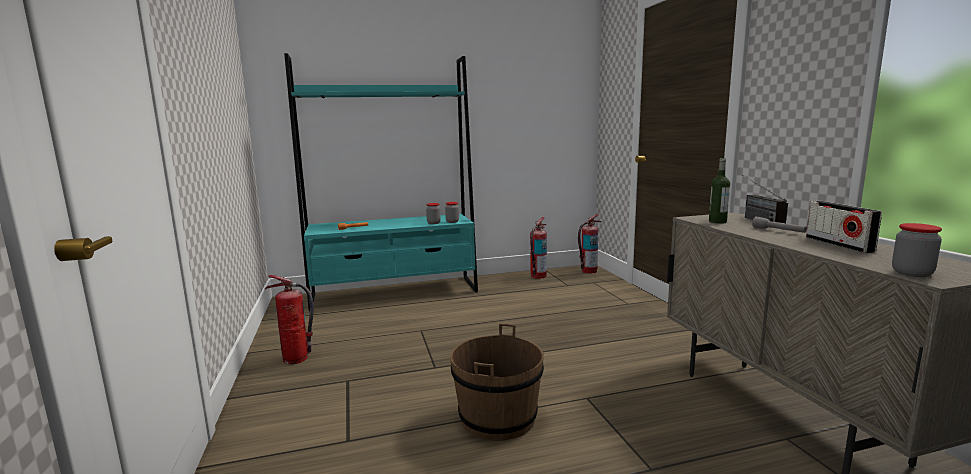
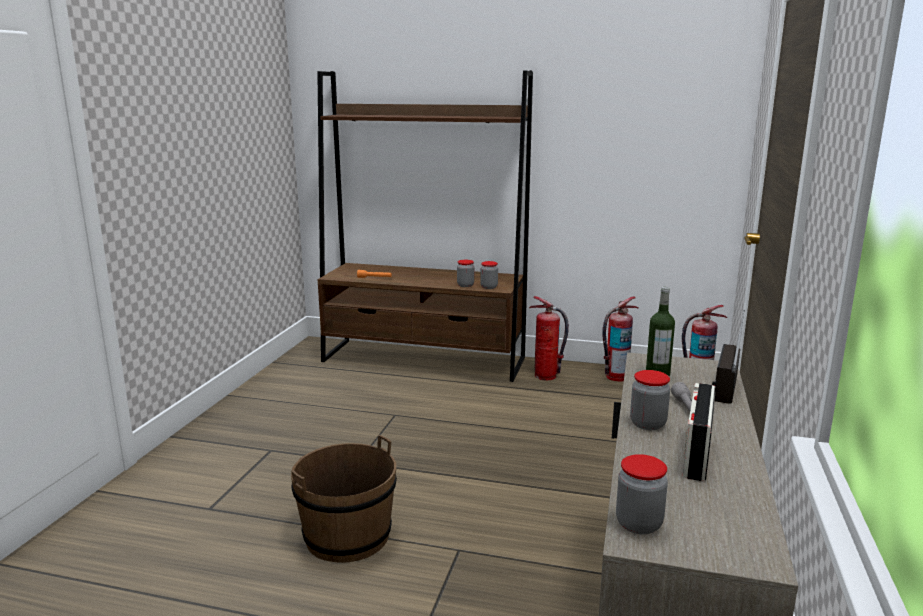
camera: 30 degrees right, 5 degrees up
(296, 359) = (256, 413): fire extinguisher -> fire extinguisher (545, 376)
(395, 292) = (424, 360): turquoise bookcase -> brown bookcase
(779, 239) = (647, 424): none -> jar

